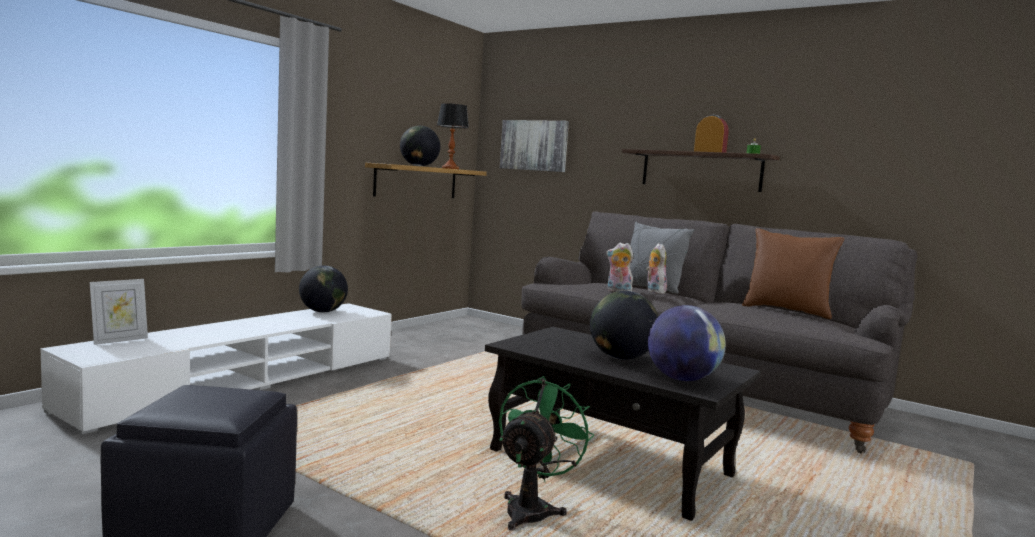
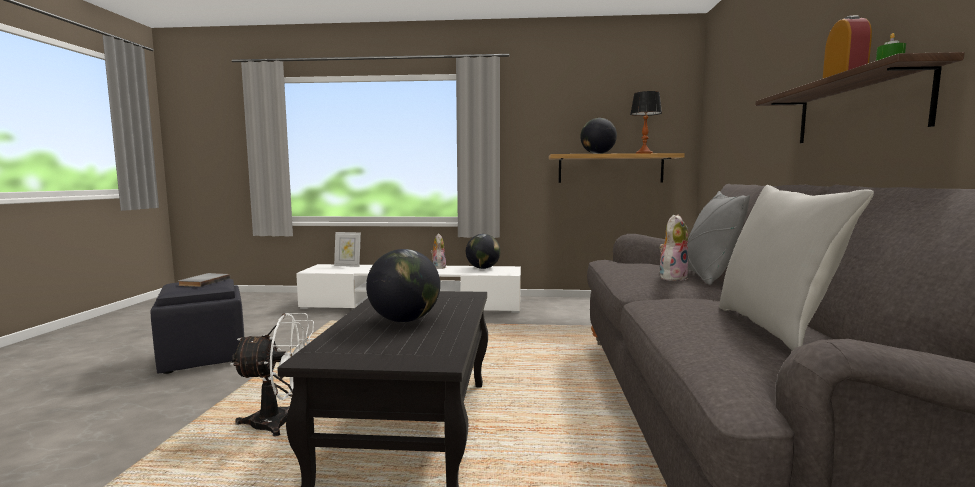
camera: 60 degrees right, 0 degrees up
(202, 395) = (203, 282): none -> grey book
(532, 509) = (281, 422): green fan -> white fan
(534, 145) = (728, 118): picture -> none
(618, 291) = (628, 272): plush toy -> plush toy (438, 267)
(682, 379) = (353, 346): globe -> none
(787, 311) = (774, 328): brown pillow -> grey pillow

